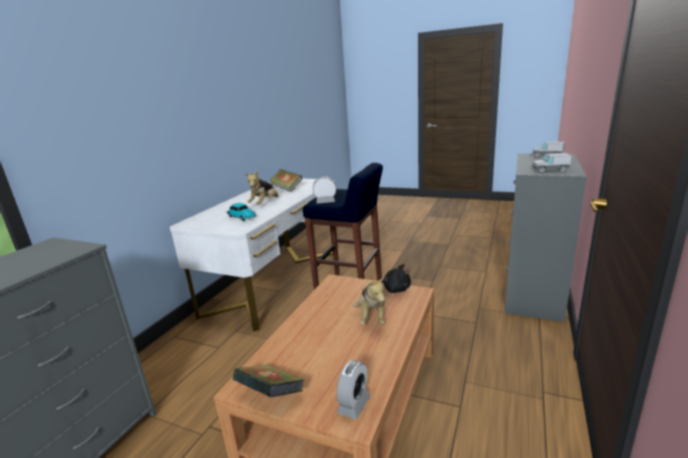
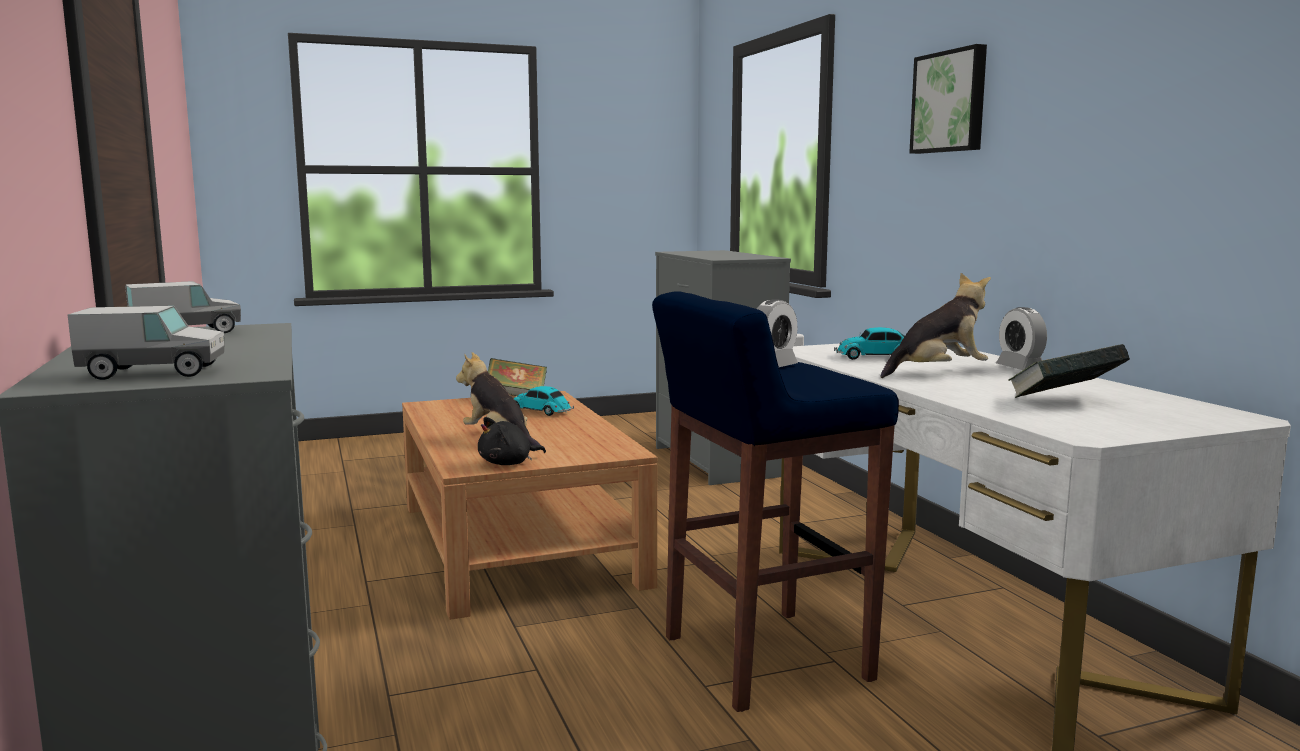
camera: 135 degrees right, 10 degrees down
(135, 99) = (951, 102): none -> picture
(264, 204) = (938, 373): plush toy -> plush toy turned 90 degrees clockwise
(297, 351) = (542, 411): none -> toy car
(354, 404) = (436, 407): alarm clock -> alarm clock (1020, 368)

